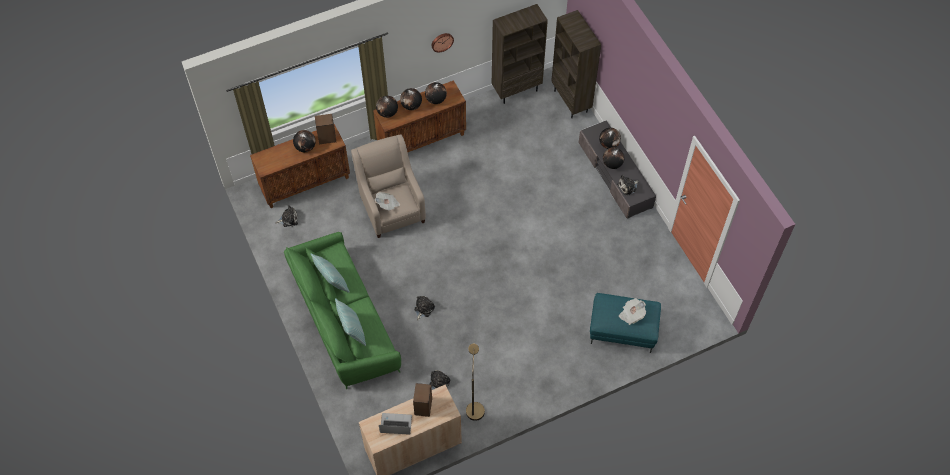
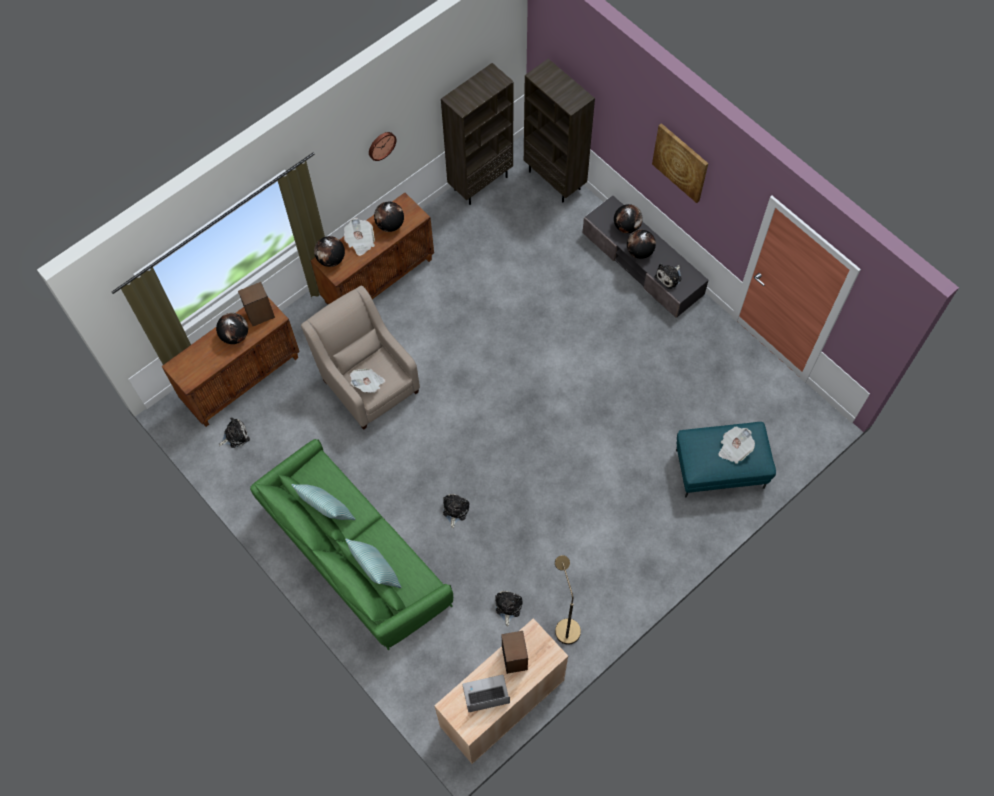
camera: 15 degrees left, 5 degrees up
(411, 106) = (360, 241): globe -> newspaper
(646, 101) = (680, 162): none -> picture

